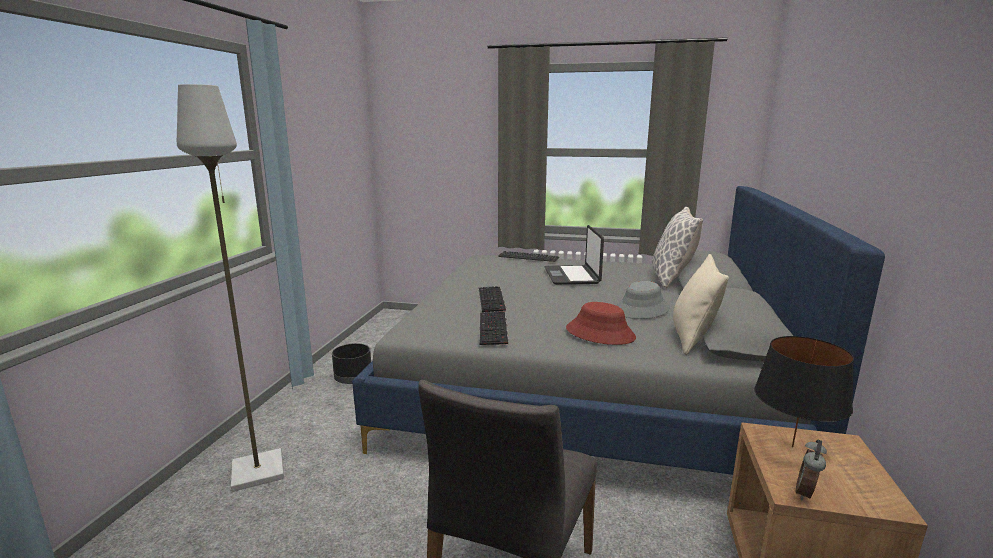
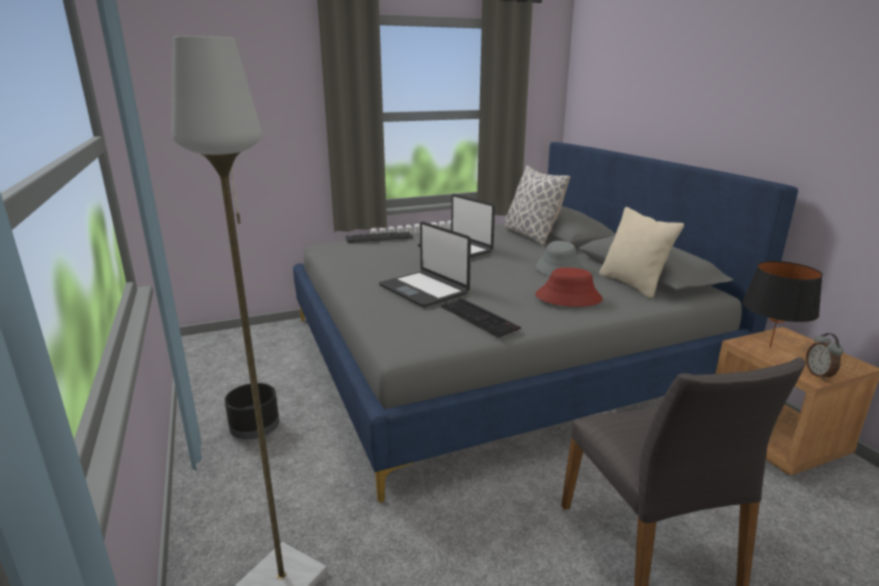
camera: 35 degrees left, 5 degrees up
(492, 299) = (424, 289): keyboard -> laptop

